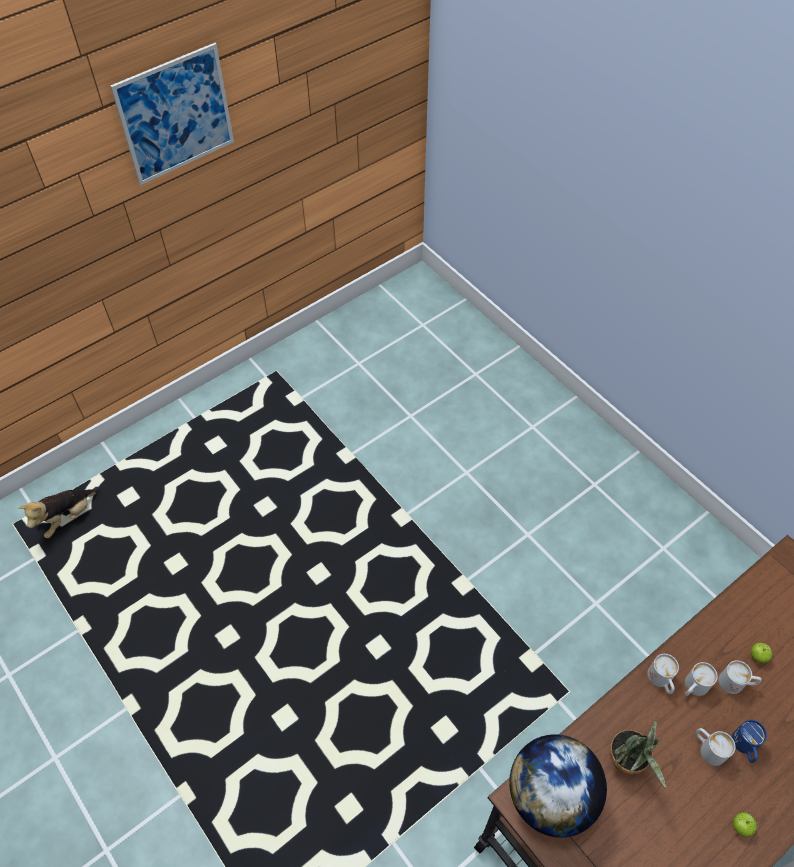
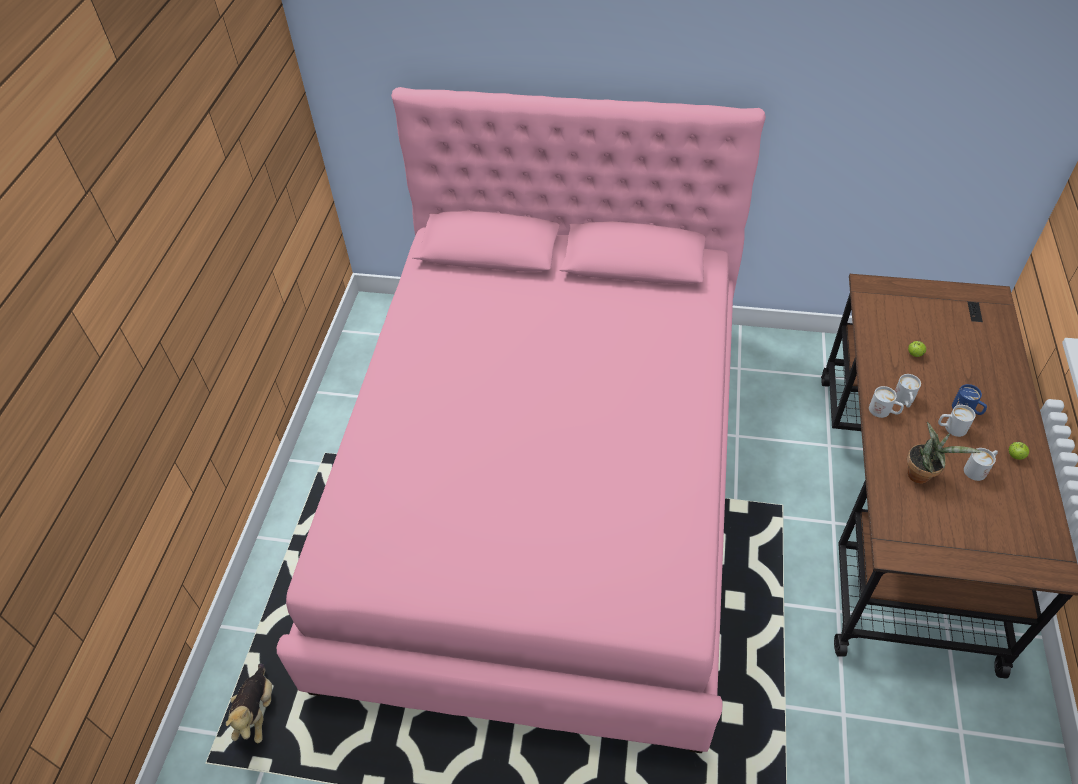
camera: 40 degrees left, 5 degrees down
(175, 115) = (171, 224): picture -> none
(399, 518) = (545, 486): none -> pink bed
(551, 796) = (907, 533): globe -> none
(736, 683) = (922, 379): white mug -> white mug (978, 469)

